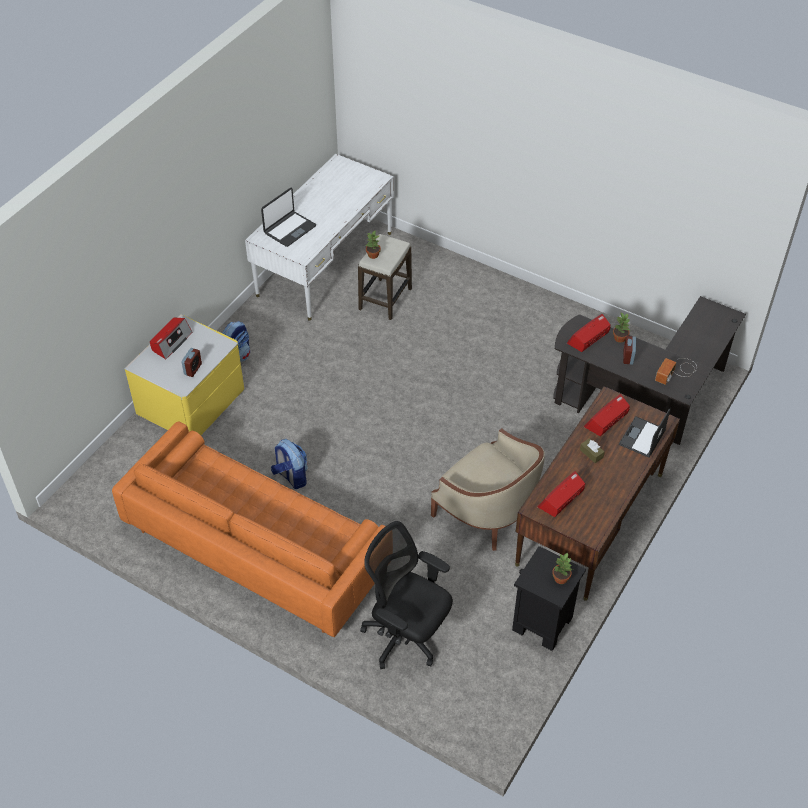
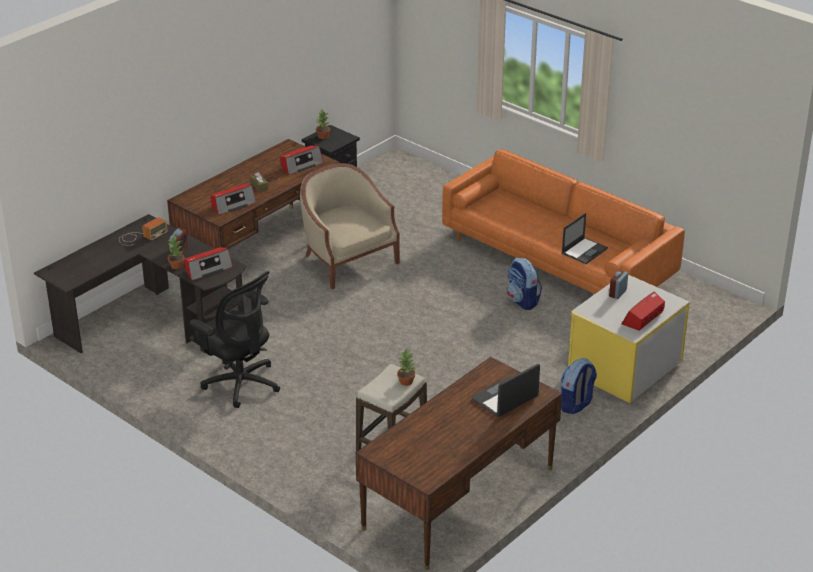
camera: 170 degrees left, 15 degrees down
(325, 264) = (459, 498): white desk -> brown desk
(408, 636) = (439, 202): black office chair -> black office chair (237, 382)
(642, 438) = (209, 191): laptop -> laptop (584, 251)

